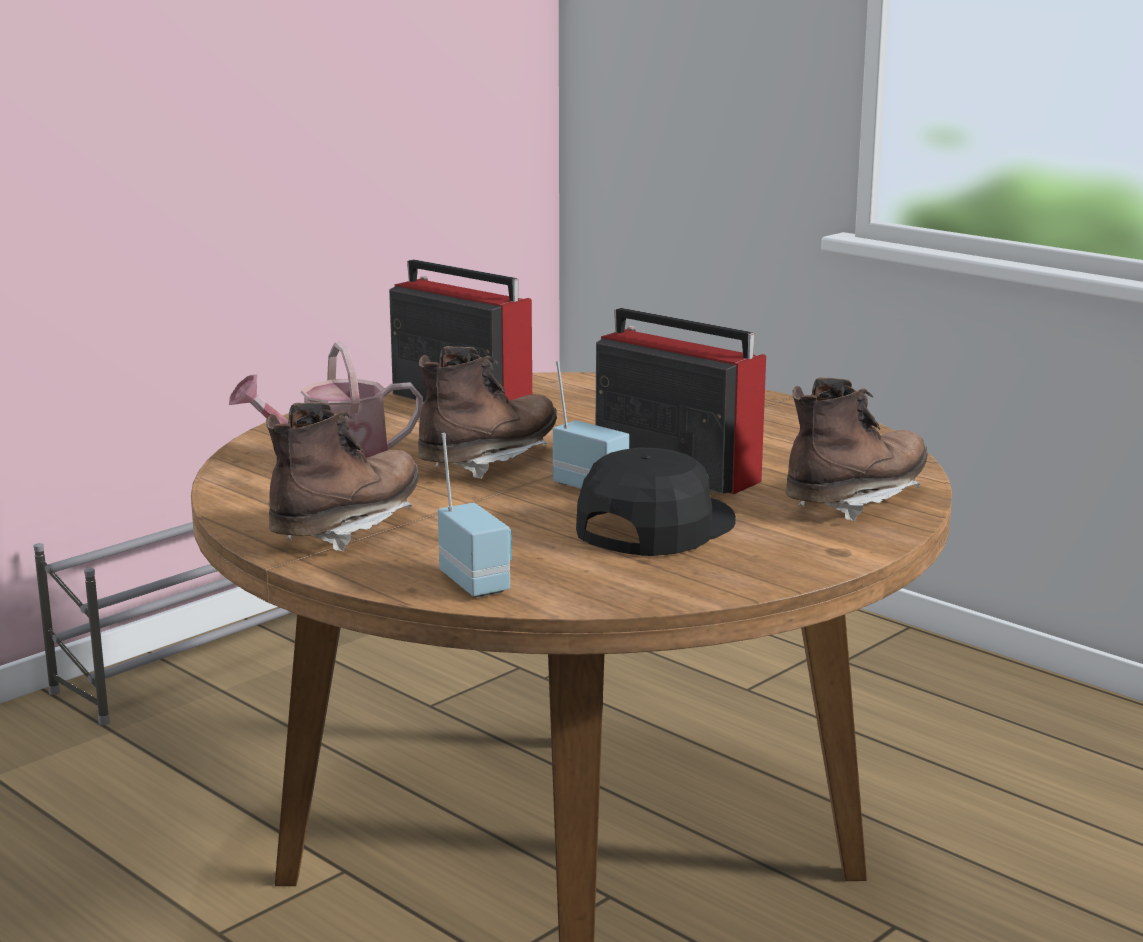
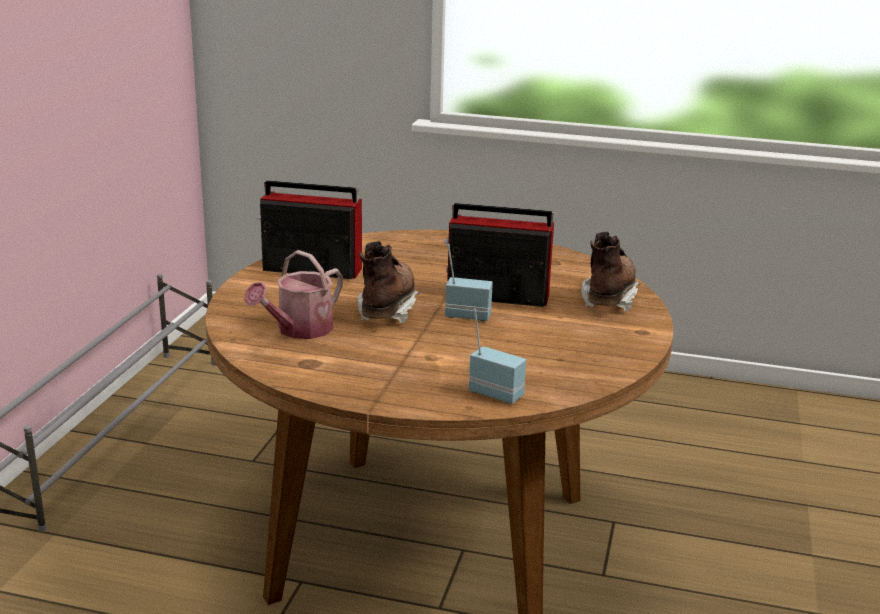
camera: 30 degrees left, 5 degrees up
(347, 528) = (374, 374): brown boot -> none
(654, 526) = (535, 335): black cap -> none

